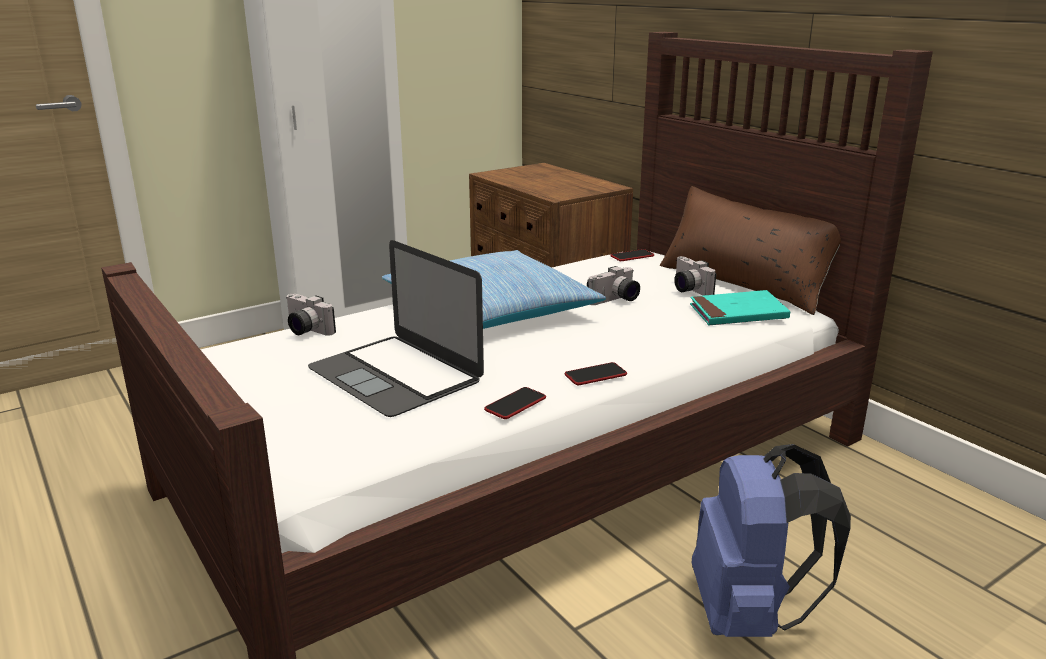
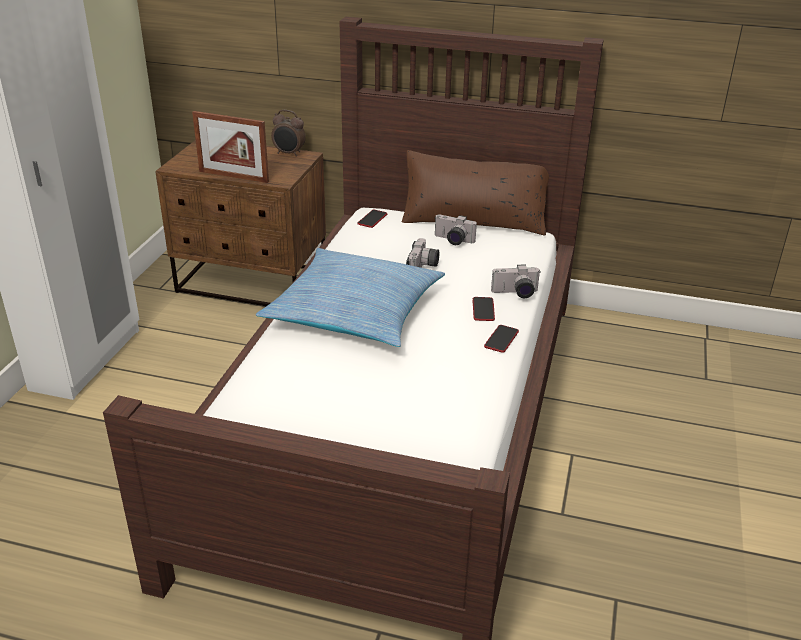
camera: 40 degrees left, 10 degrees up
(305, 330) = (248, 390): camera -> camera (515, 293)
(395, 374) = (382, 397): laptop -> none
(515, 404) = (490, 384): phone -> phone (483, 309)
(521, 187) = (233, 176): none -> picture frame
(599, 183) = (289, 154): none -> alarm clock
(738, 313) = (508, 251): turquoise book -> none
(749, 614) = (630, 453): blue backpack -> none

